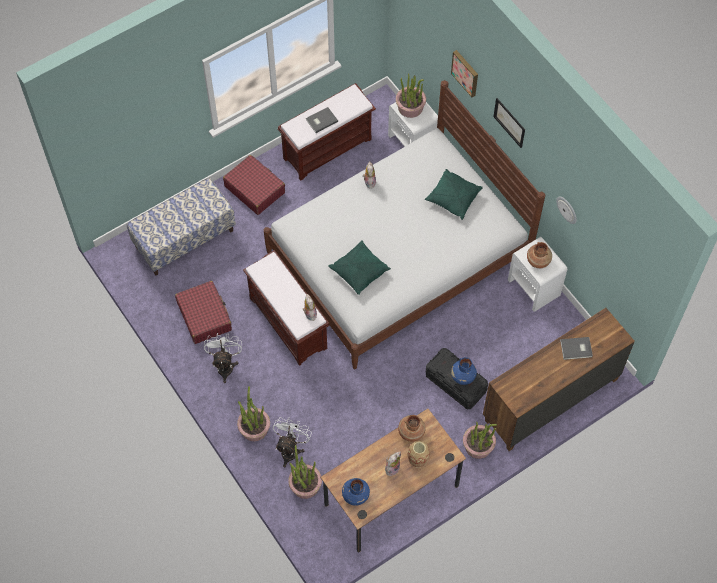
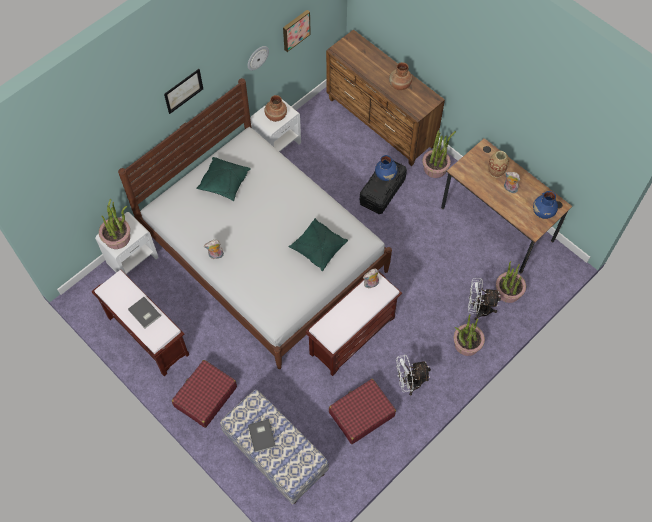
camera: 100 degrees left, 0 degrees up
(411, 432) = (472, 179): brown vase -> brown vase (399, 85)
(466, 72) = (127, 132): picture -> picture (295, 30)
(576, 349) = (371, 65): grey book -> grey book (262, 435)

